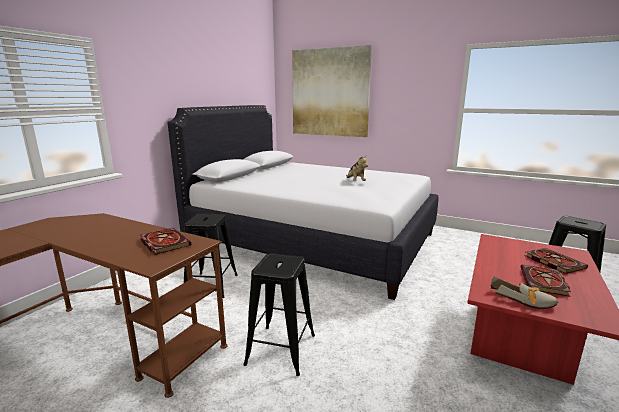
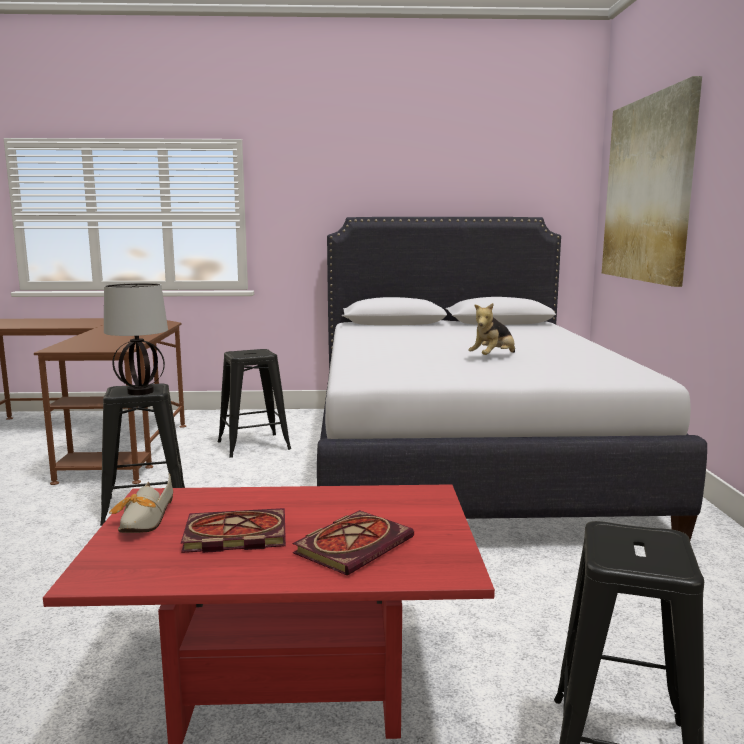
camera: 60 degrees right, 5 degrees down
(163, 242) = (112, 343): book -> none
(288, 263) = (141, 392): none -> table lamp

